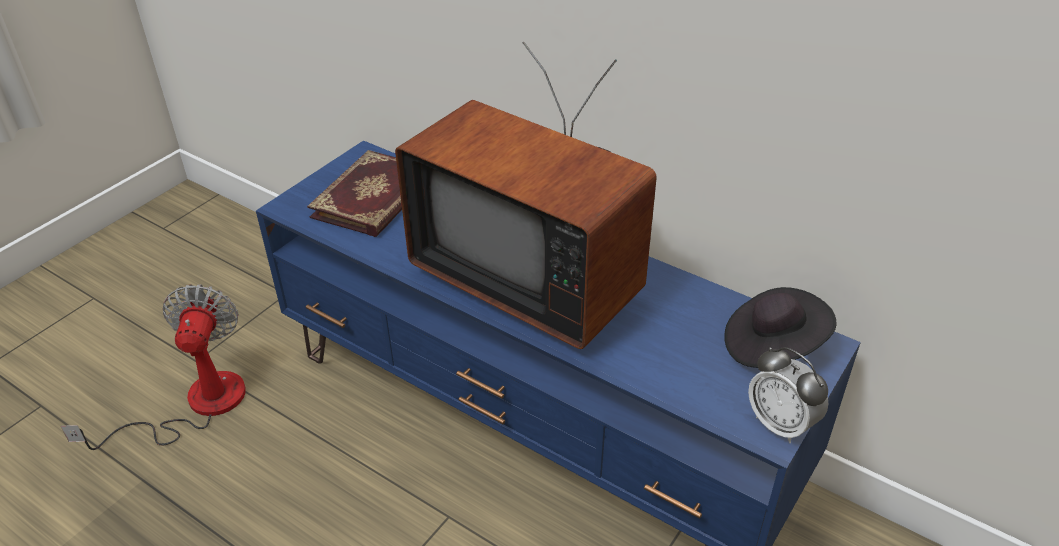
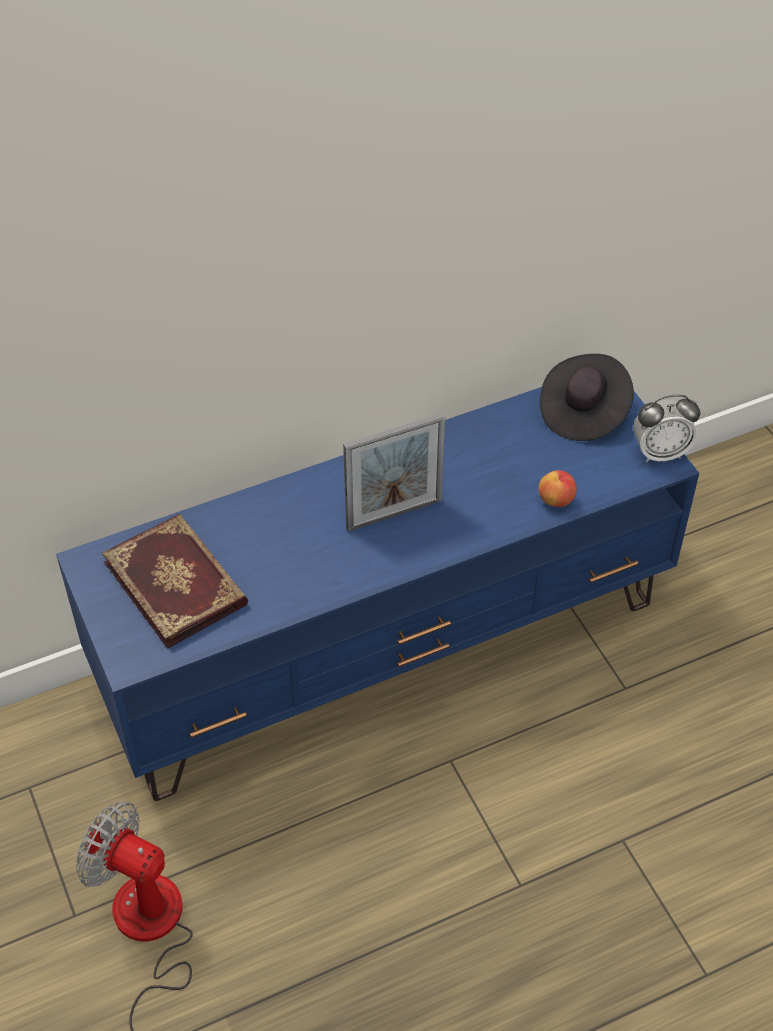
camera: 60 degrees left, 10 degrees up
(533, 276) = (394, 514): television -> picture frame
(642, 369) = (556, 500): none -> apple

